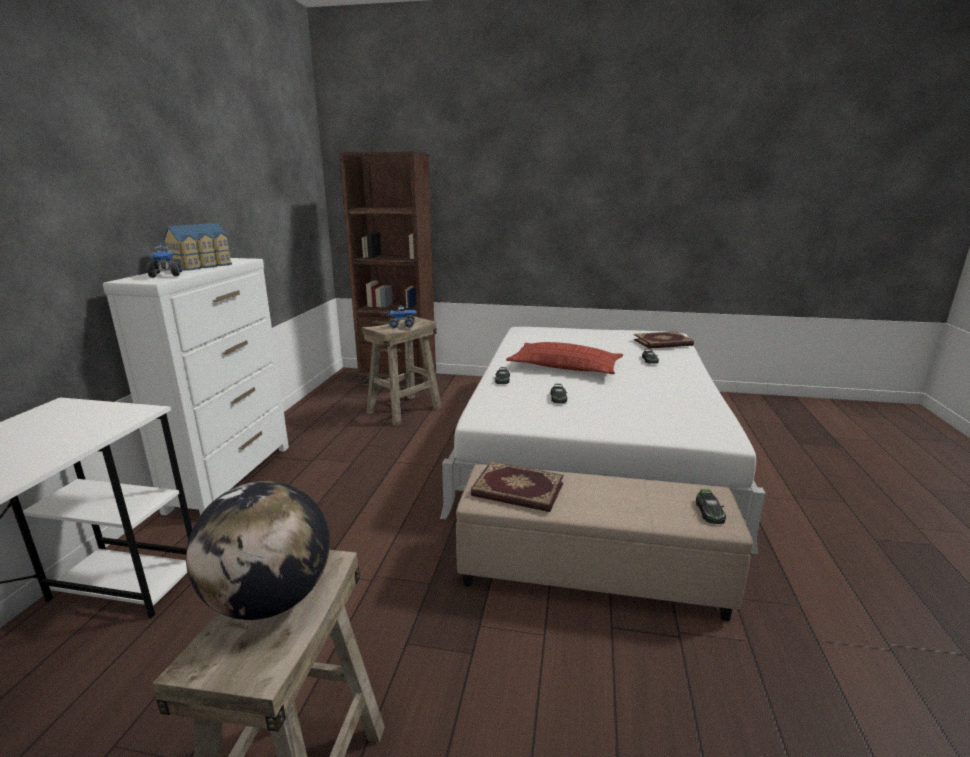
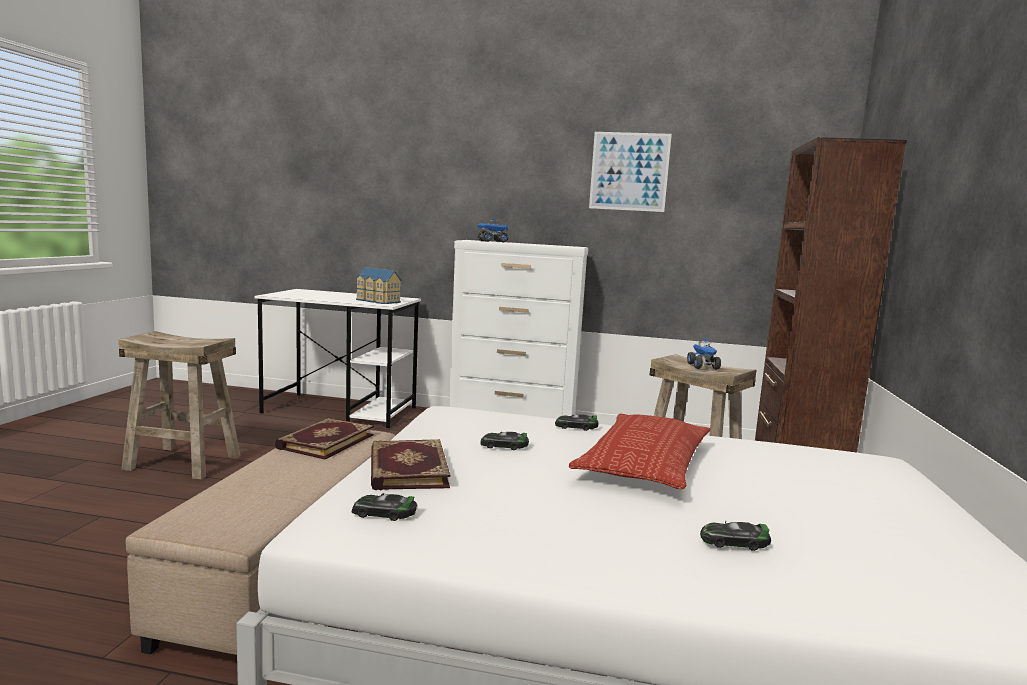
camera: 90 degrees right, 10 degrees down
(203, 266) = (535, 244): toy house -> toy house (377, 301)
(221, 168) = (629, 171): none -> picture
(270, 600) = (186, 340): globe -> none
(663, 343) = (900, 582): book -> book (406, 469)
(709, 511) = (202, 521): toy car -> toy car (384, 513)

